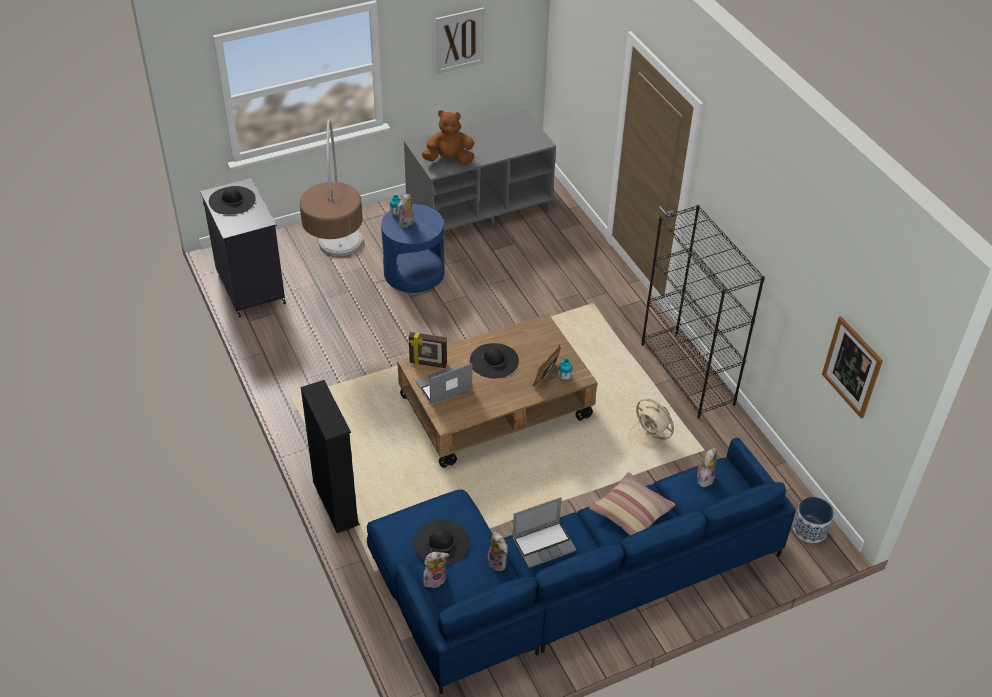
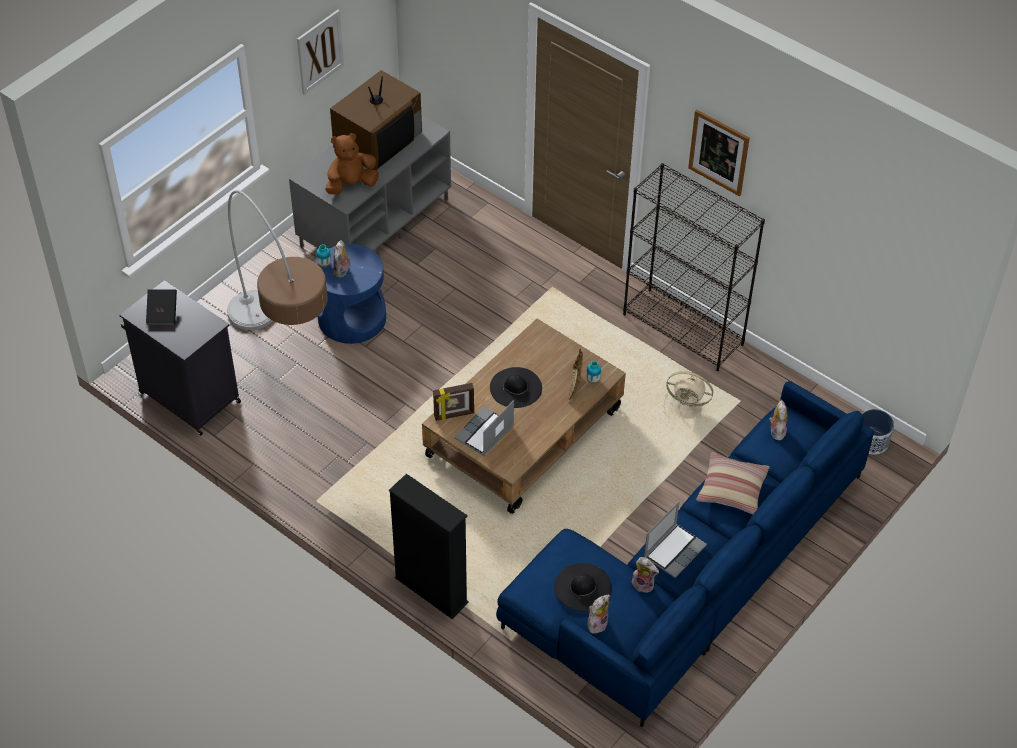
camera: 25 degrees left, 5 degrees up
(232, 200) = (162, 313): black hat -> black book
(494, 135) = (379, 140): none -> television
(852, 367) = (887, 283): picture -> picture (719, 152)

